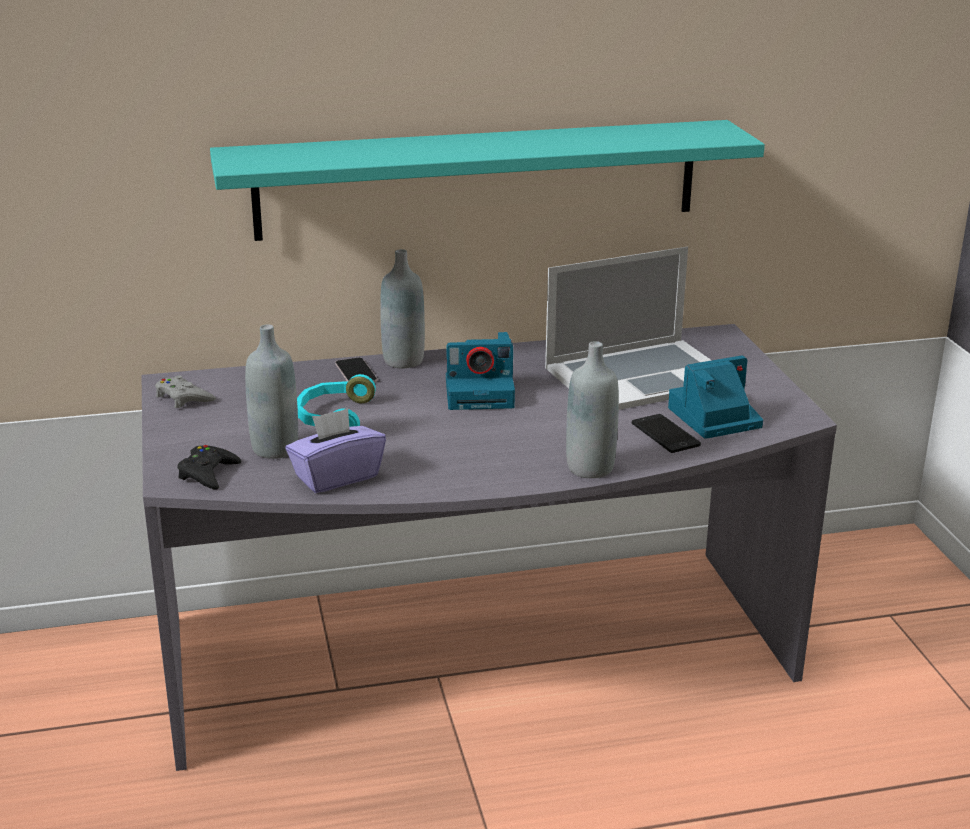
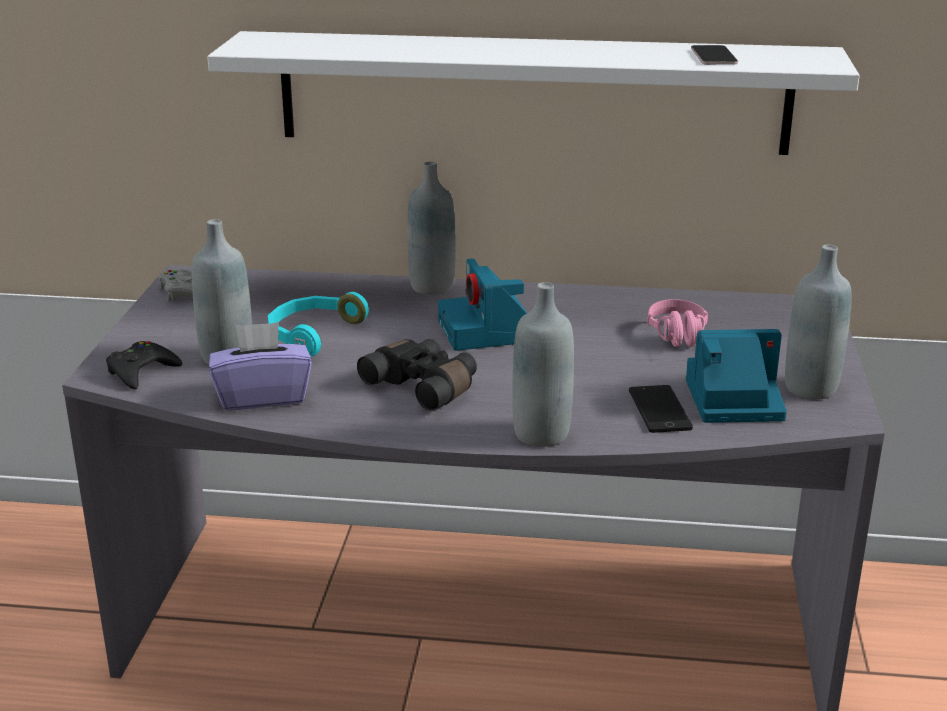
camera: 20 degrees right, 0 degrees up
(356, 372) = (374, 291): phone -> phone (713, 56)
(467, 446) = (425, 386): none -> black binoculars
(478, 179) = (532, 92): turquoise shelf -> white shelf
(481, 393) = (486, 332): camera -> camera turned 60 degrees clockwise
(639, 376) = (679, 339): laptop -> pink headphones
(763, 399) = (810, 388): none -> grey bottle

